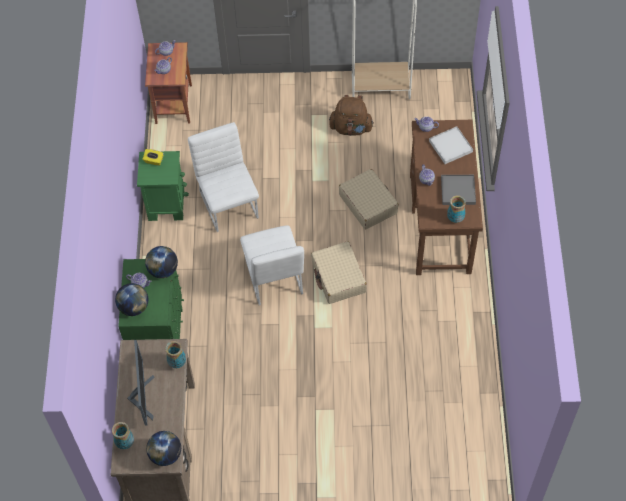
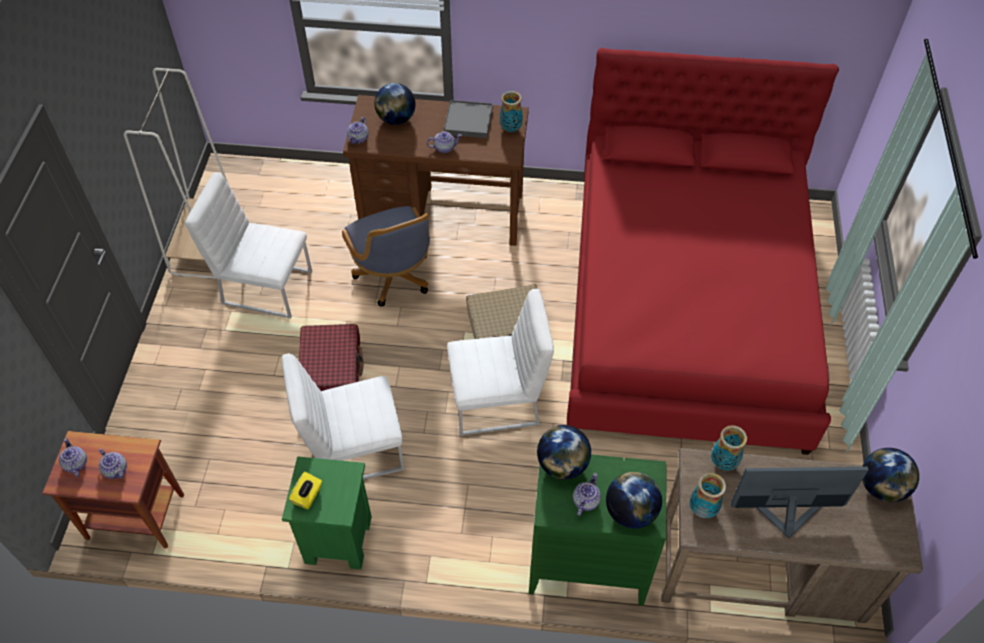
camera: 85 degrees left, 5 degrees down
(125, 443) = (867, 544): vase -> vase (702, 509)
(288, 179) = (331, 369): none -> red suitcase
(351, 128) = (265, 286): brown backpack -> white chair
(368, 204) = (396, 281): beige suitcase -> blue office chair
(375, 396) = (687, 307): none -> red bed
(450, 146) = (396, 119): white tray -> globe

